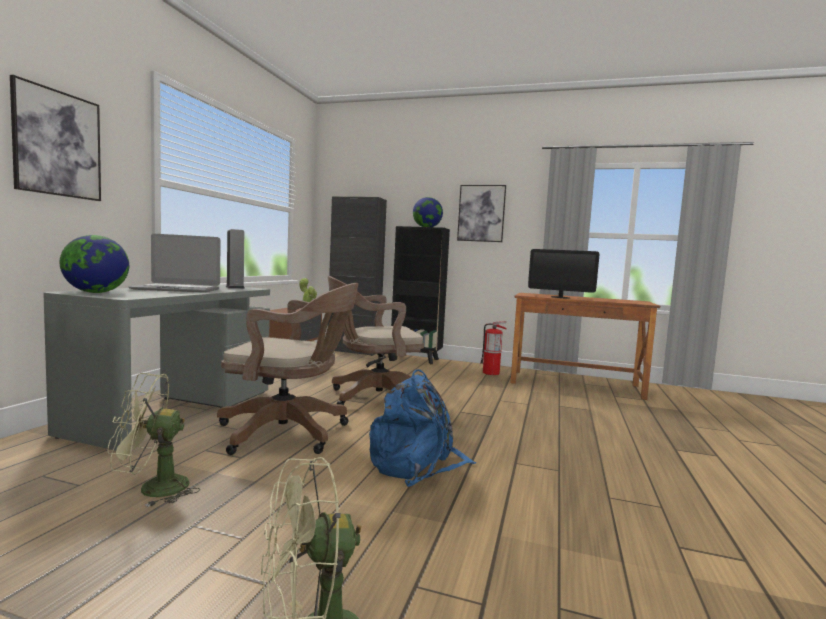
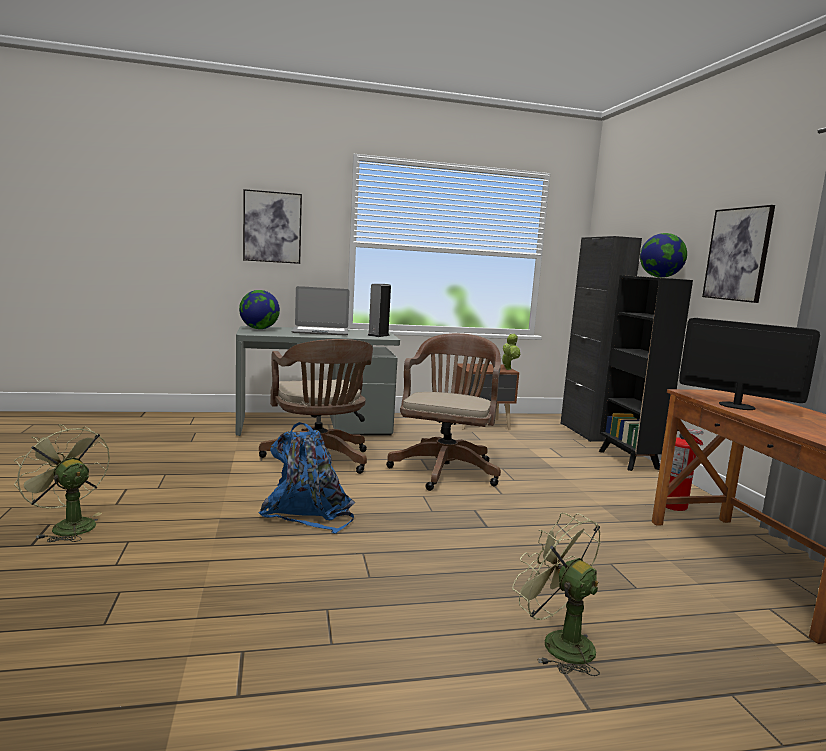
camera: 60 degrees right, 5 degrees up
(153, 489) = (199, 455): green fan -> green fan (557, 643)
(177, 289) = (320, 332): laptop -> laptop turned 60 degrees counterclockwise
(373, 398) = (446, 469): brown office chair -> brown office chair turned 60 degrees clockwise
(560, 297) = (736, 406): monitor -> monitor turned 135 degrees clockwise

